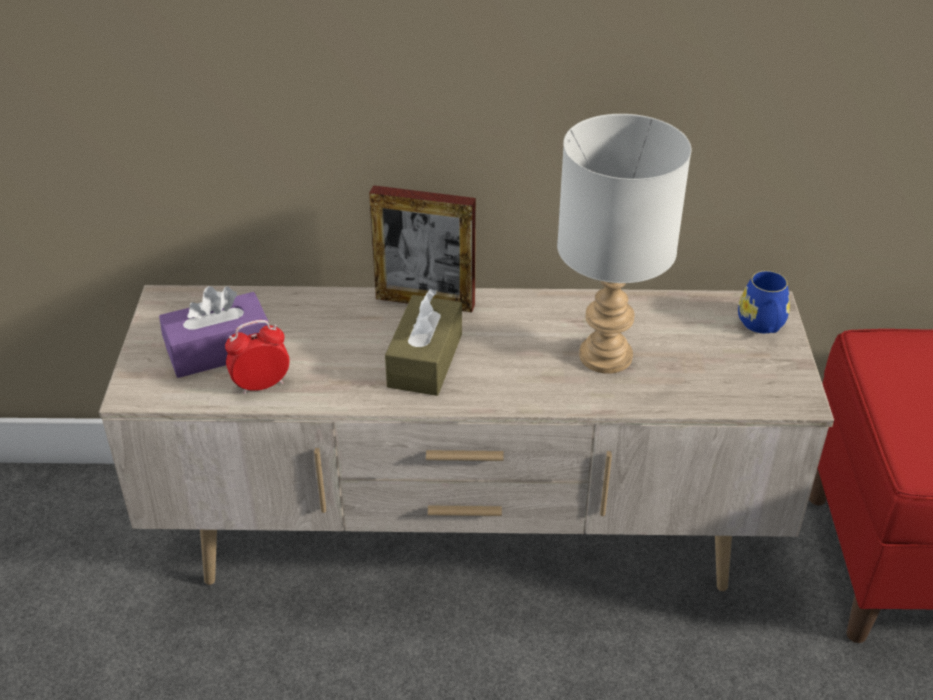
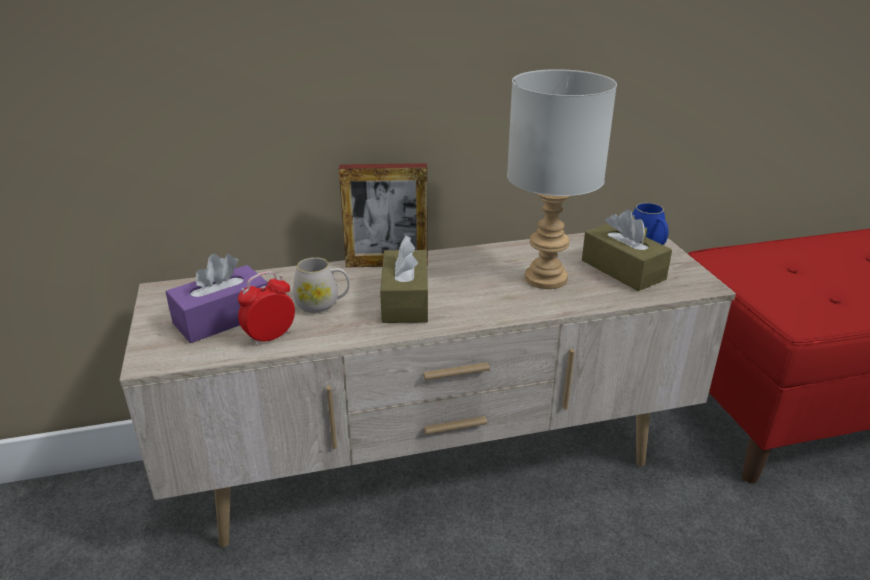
camera: 15 degrees left, 10 degrees down
(331, 349) = (323, 304): none -> white mug
(709, 359) = (622, 270): none -> brown tissue box

